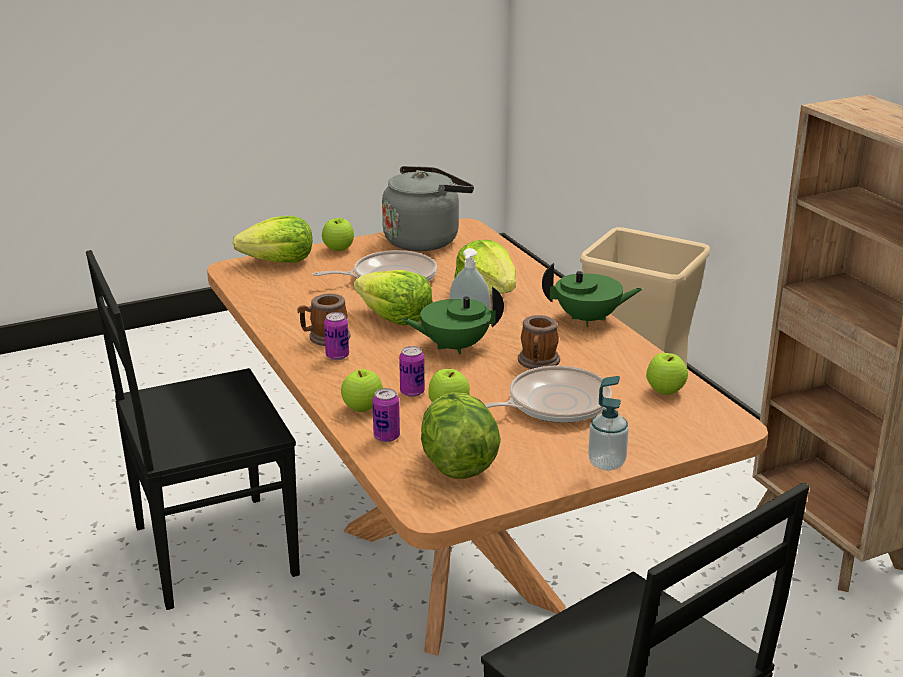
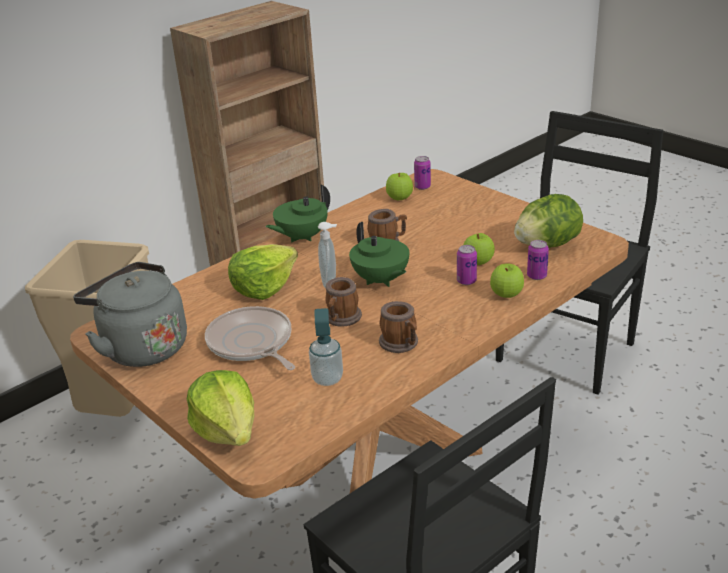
camera: 105 degrees left, 5 degrees up
(337, 356) = (431, 328): can -> can (422, 187)
(338, 249) = (180, 397): apple -> none
(395, 318) = (341, 319): lettuce -> mug
(553, 404) = (444, 229): frying pan -> none
(588, 319) = (301, 237): green teapot -> green teapot turned 120 degrees counterclockwise
(606, 463) = (503, 203): soap dispenser -> soap dispenser (327, 379)

